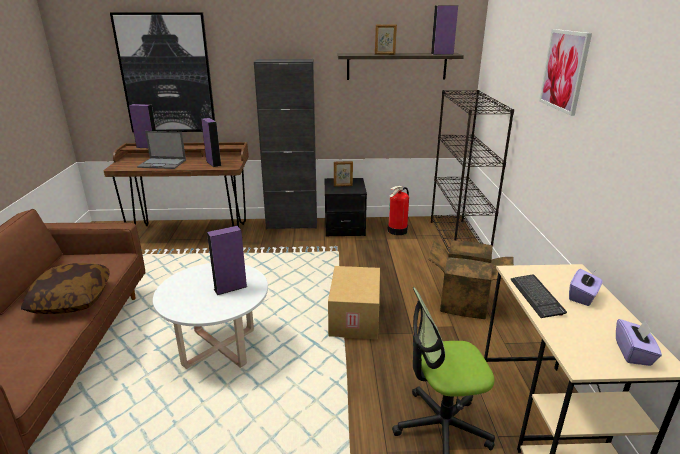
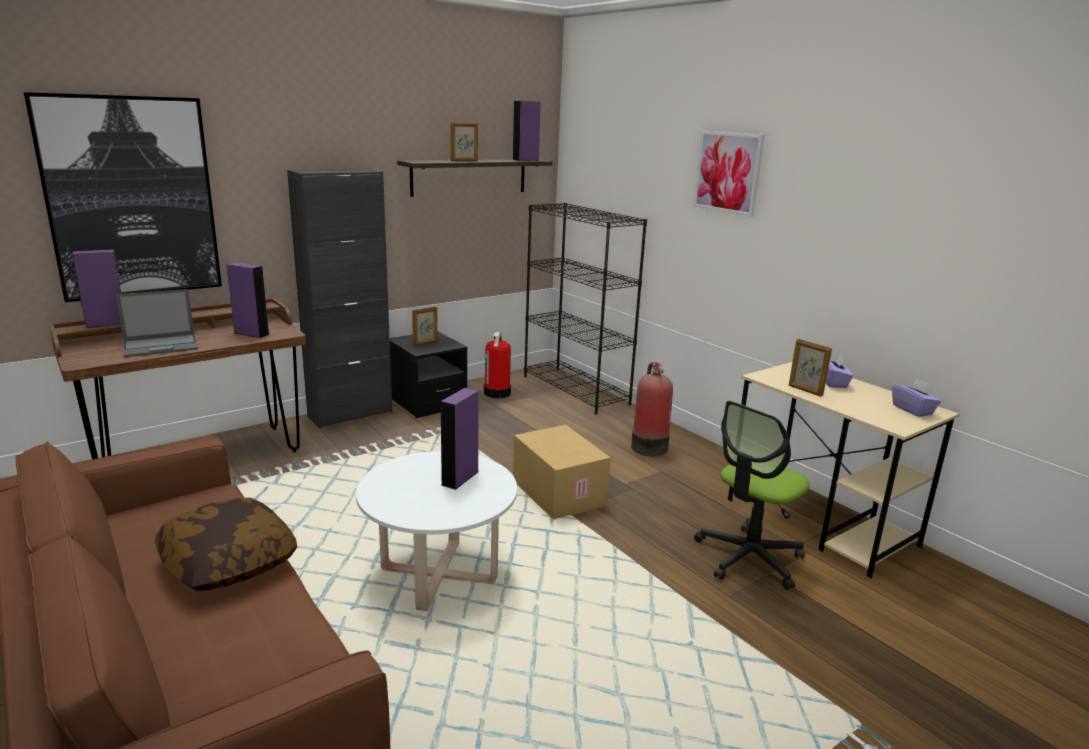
camera: 35 degrees left, 5 degrees down
(465, 302) = (648, 446): cardboard box -> fire extinguisher
(536, 297) = (805, 390): keyboard -> picture frame

